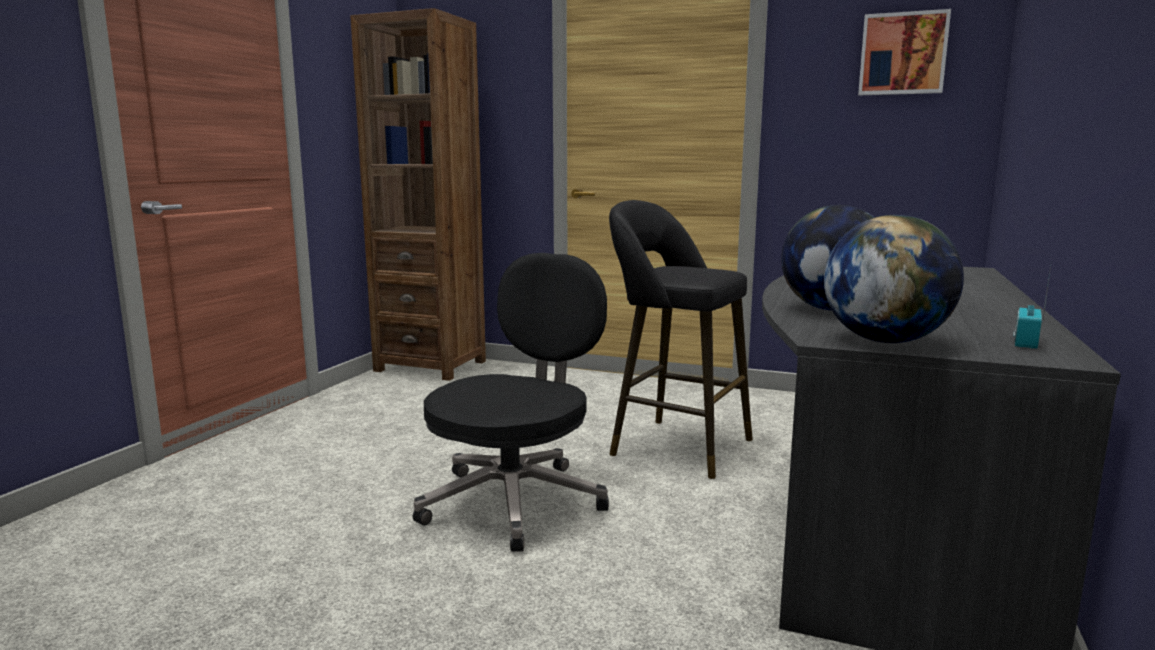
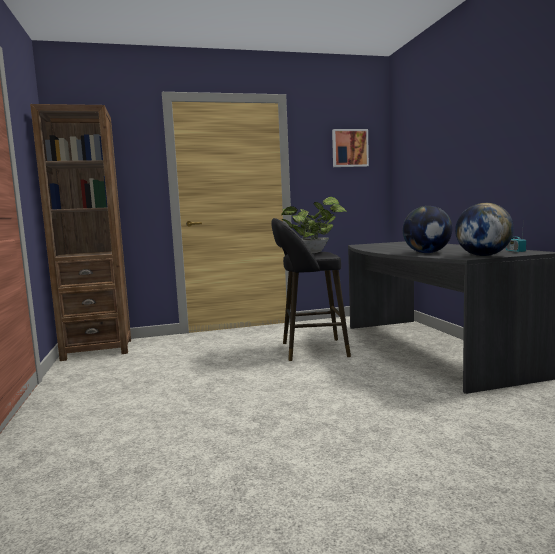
camera: 35 degrees left, 5 degrees down
(515, 501) = (283, 390): black office chair -> none
(688, 271) = (314, 252): none -> potted plant

